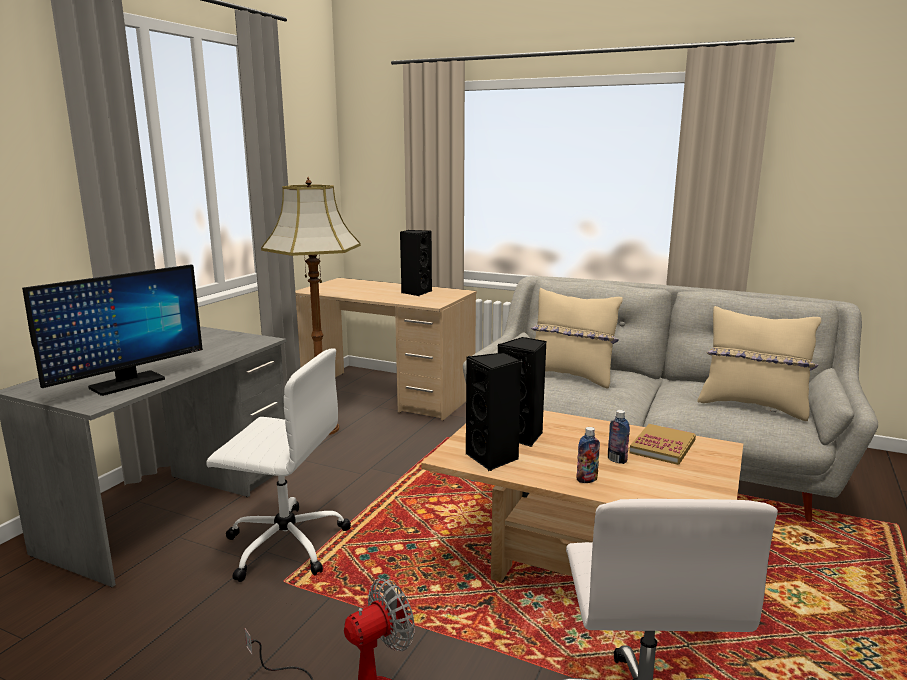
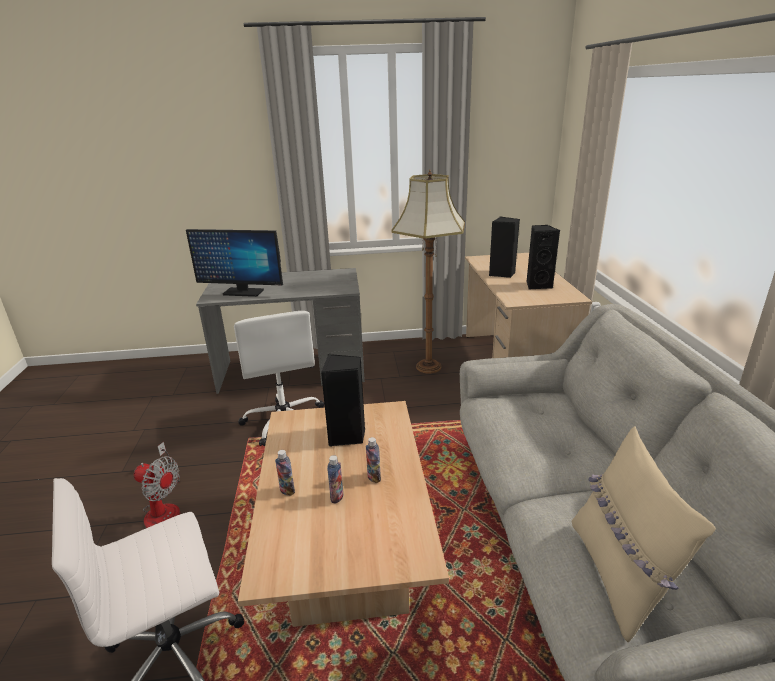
camera: 60 degrees right, 10 degrees up
(493, 458) = (296, 436): black speaker -> black speaker (502, 274)
(570, 376) = (538, 421): beige pillow -> none
(601, 439) = (374, 477): none -> bottle
(662, 447) = (388, 518): book -> none

